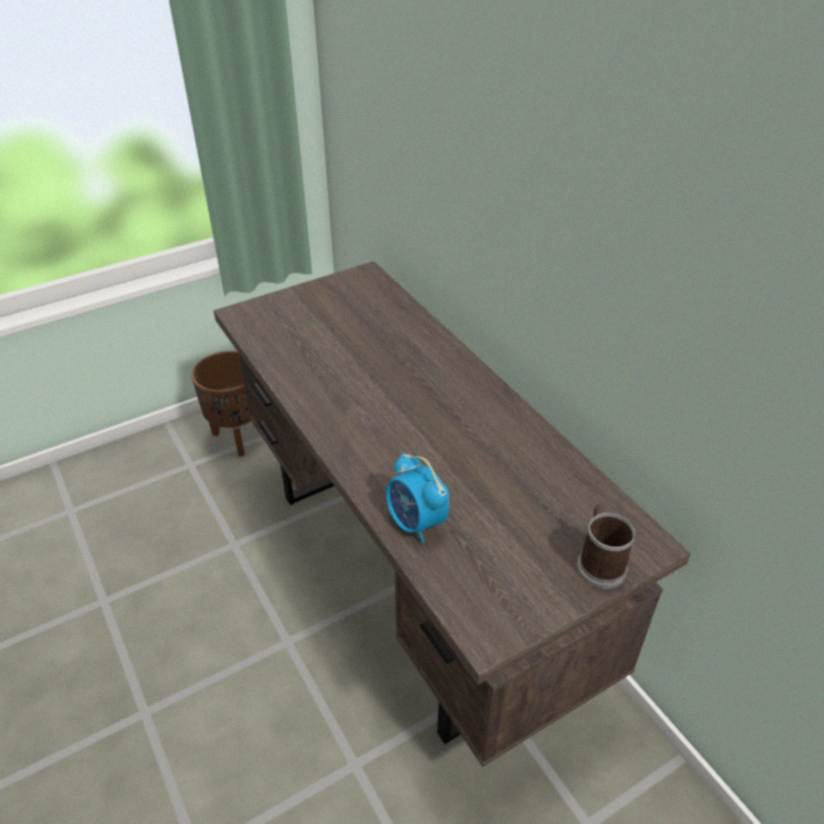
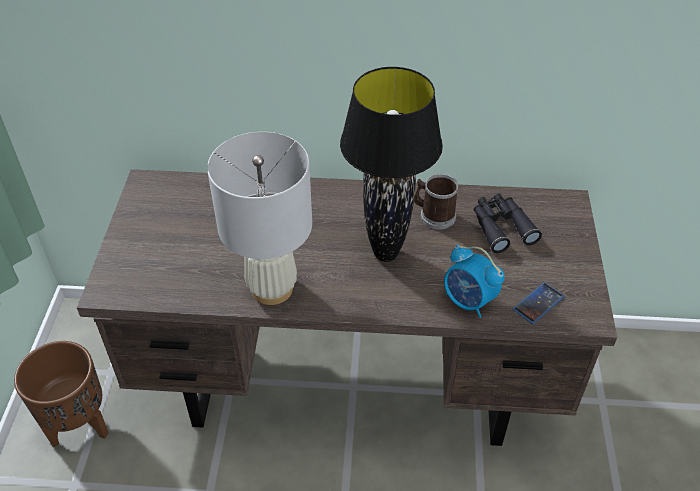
camera: 55 degrees left, 5 degrees up
(316, 391) = (272, 288): none -> white table lamp
(416, 523) = (468, 301): alarm clock -> alarm clock turned 45 degrees clockwise
(422, 438) = (385, 254): none -> black table lamp
(464, 580) = (538, 303): none -> phone
(546, 503) = (501, 227): none -> black binoculars
(599, 563) = (568, 233): mug -> mug (434, 215)

